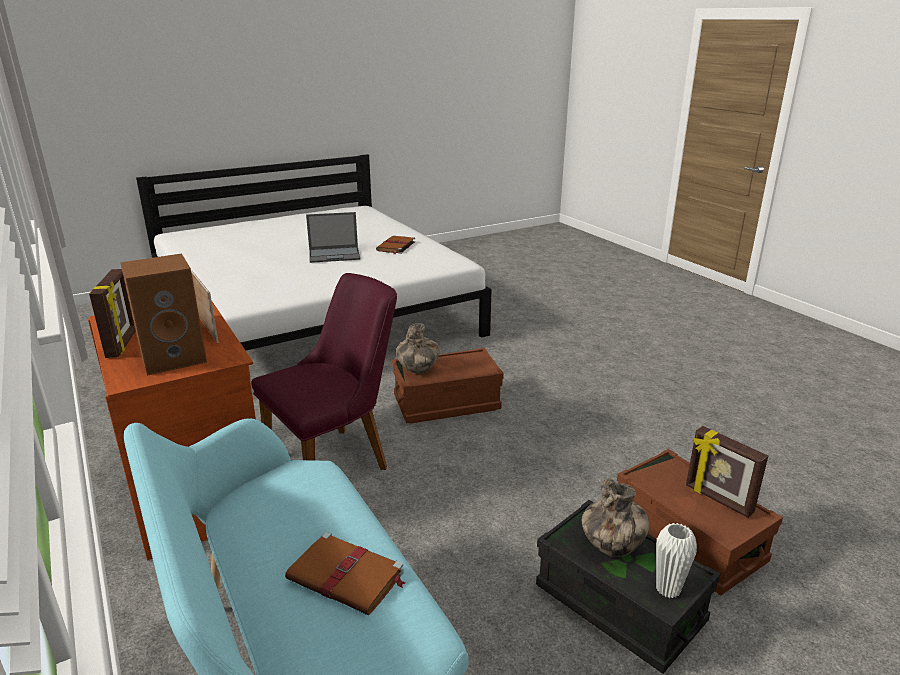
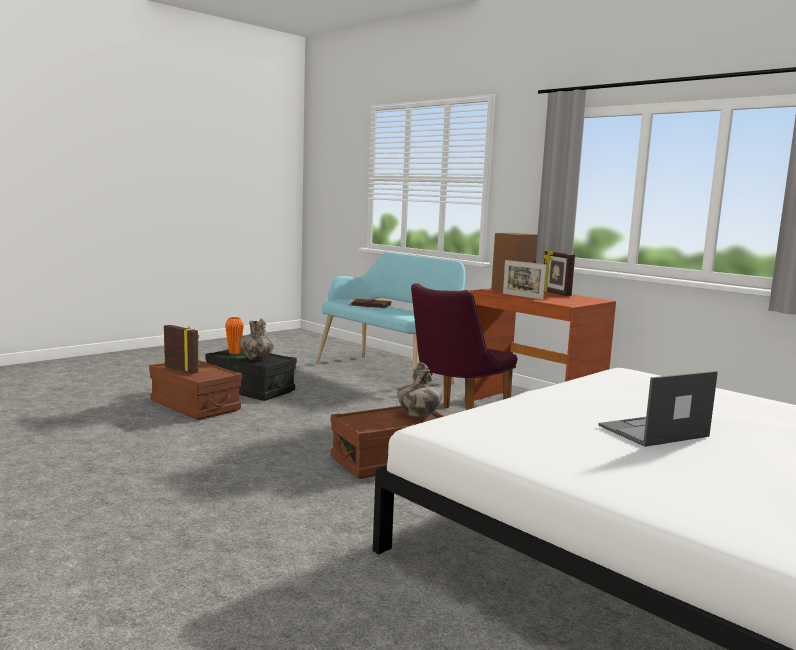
camera: 165 degrees right, 15 degrees down
(395, 246) = (584, 455): brown book -> none
(668, 589) = (234, 352): white vase -> orange vase

